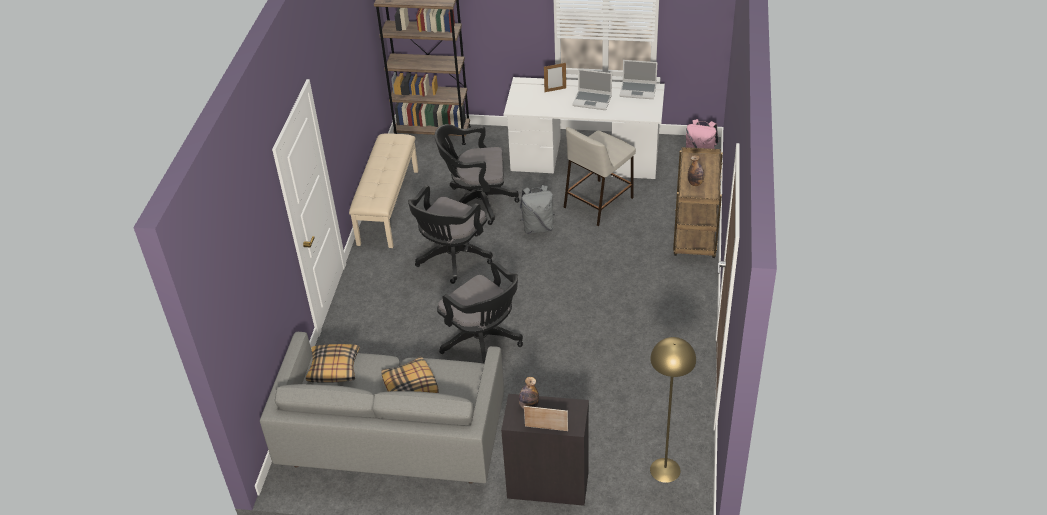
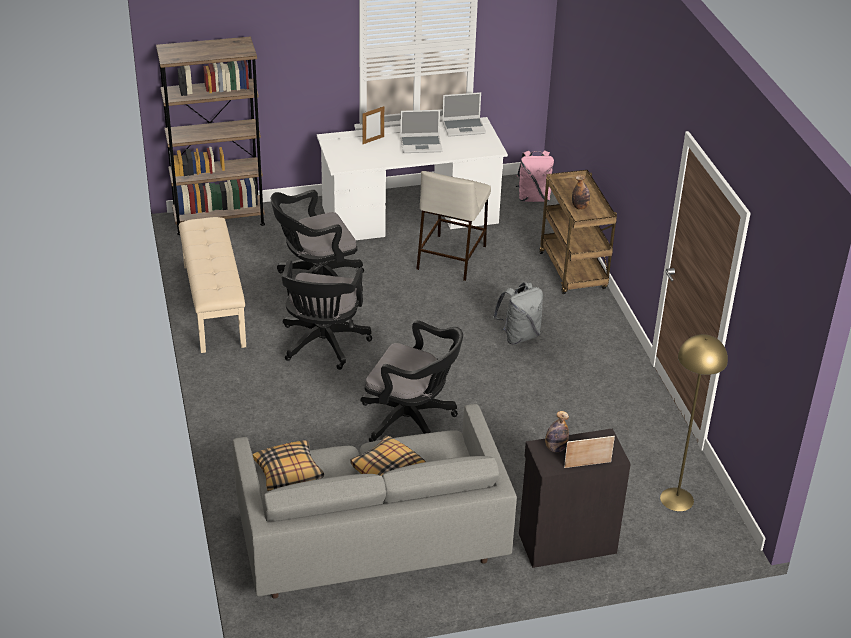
camera: 25 degrees left, 5 degrees down
(537, 227) = (400, 294): grey backpack -> grey backpack (519, 336)

